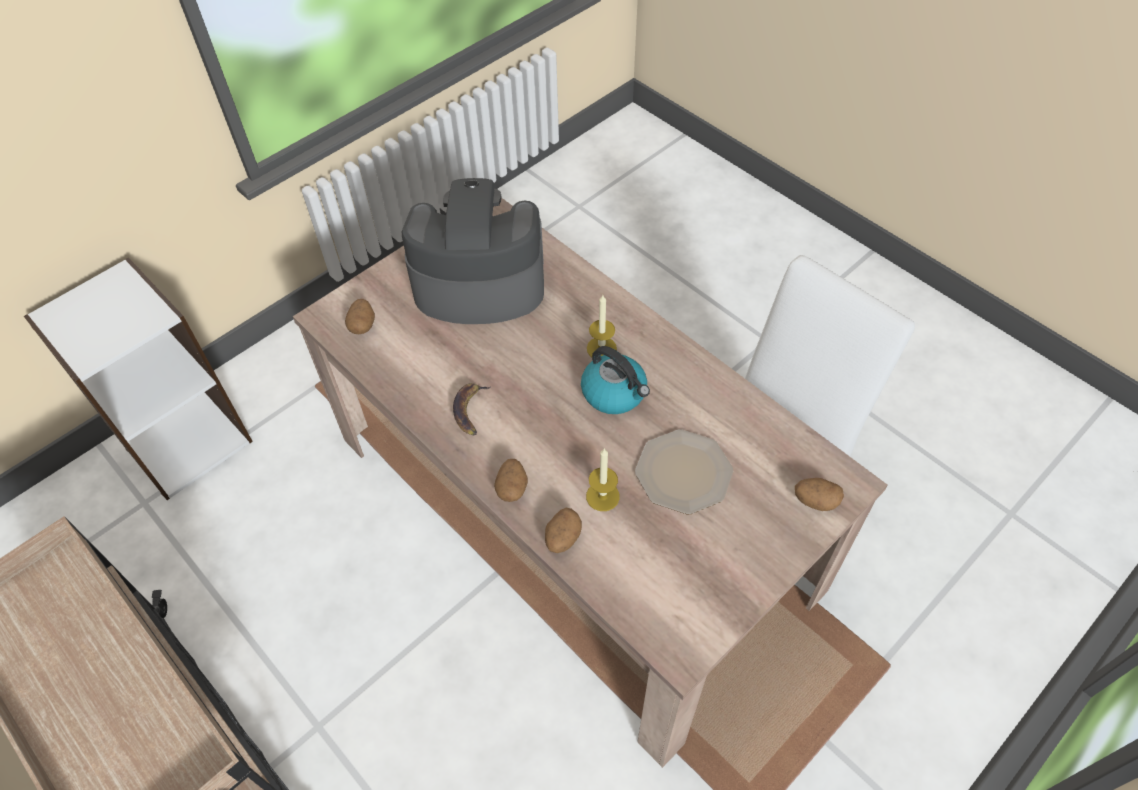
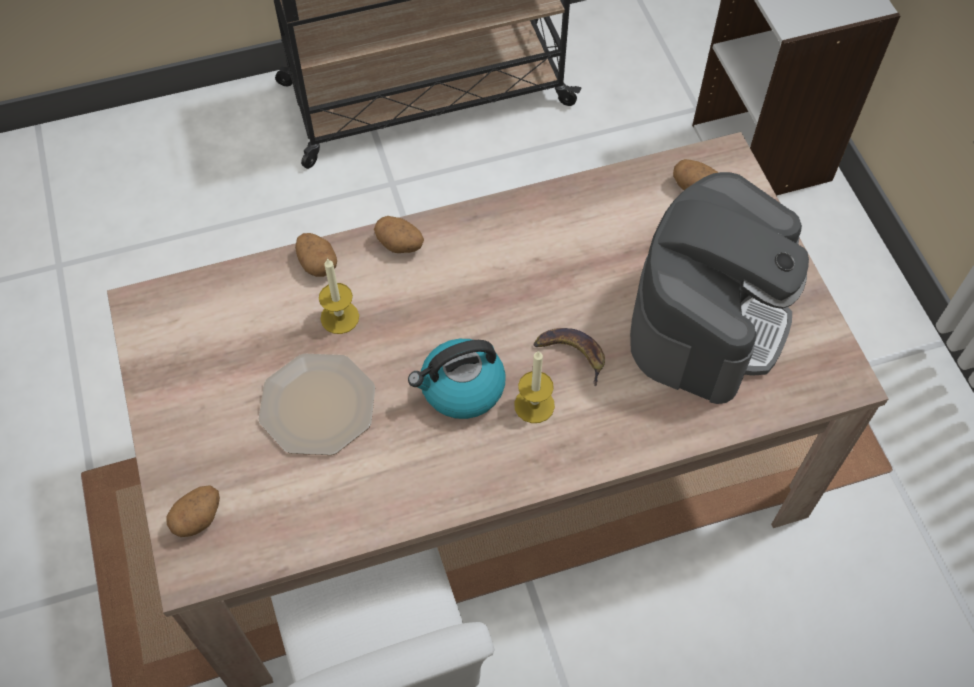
camera: 115 degrees right, 5 degrees up
(470, 410) = (518, 244): banana -> banana (572, 354)

